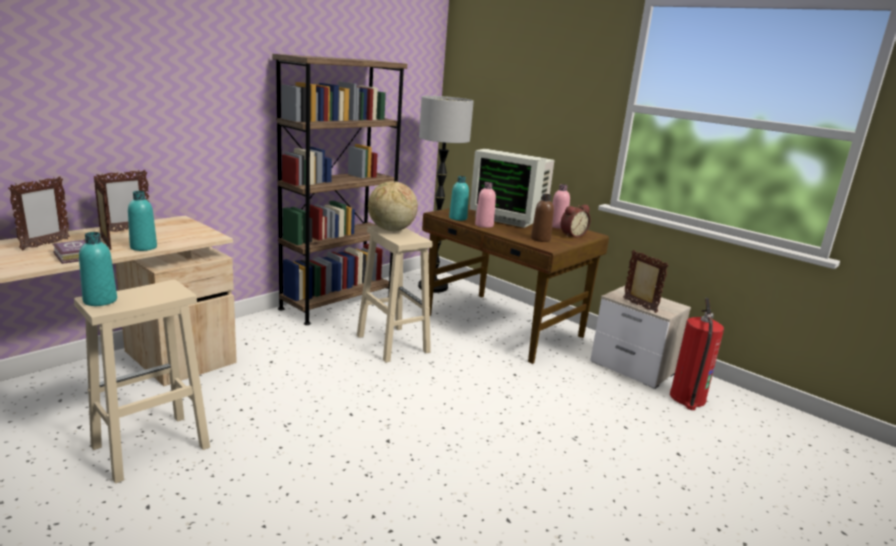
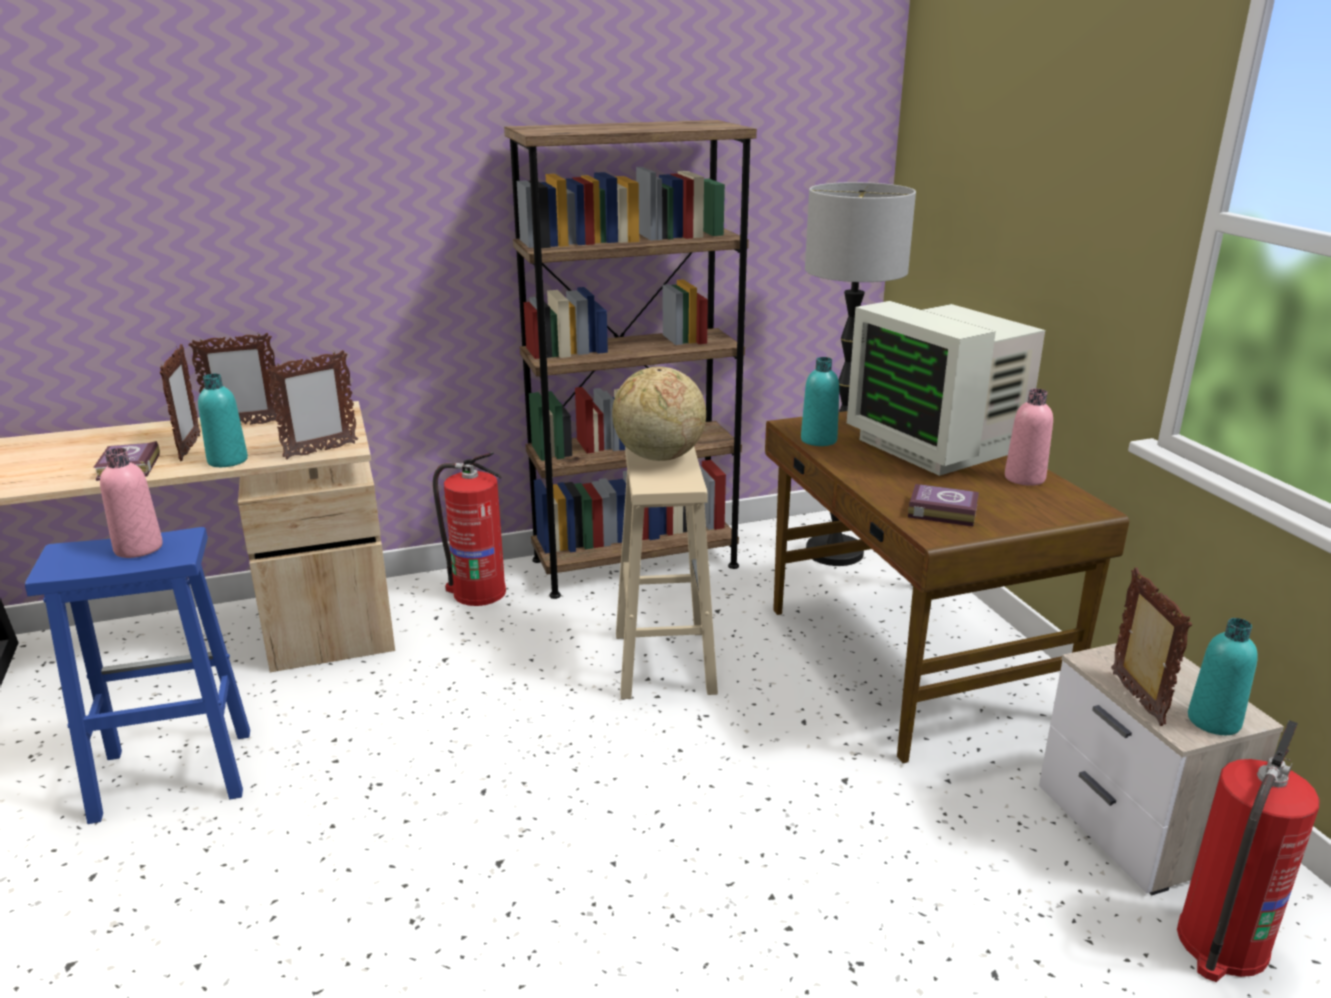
camera: 30 degrees right, 5 degrees up
(45, 244) = (118, 443): picture frame -> picture frame (320, 451)
(100, 301) = (67, 555): turquoise bottle -> turquoise bottle (1213, 721)
(149, 448) = (170, 776): beige stool -> blue stool
(260, 328) = (478, 592): none -> fire extinguisher
(484, 225) = (854, 462): pink bottle -> pink bottle (138, 548)
(540, 239) = (941, 510): brown bottle -> book
(572, 235) = (1032, 506): alarm clock -> none

